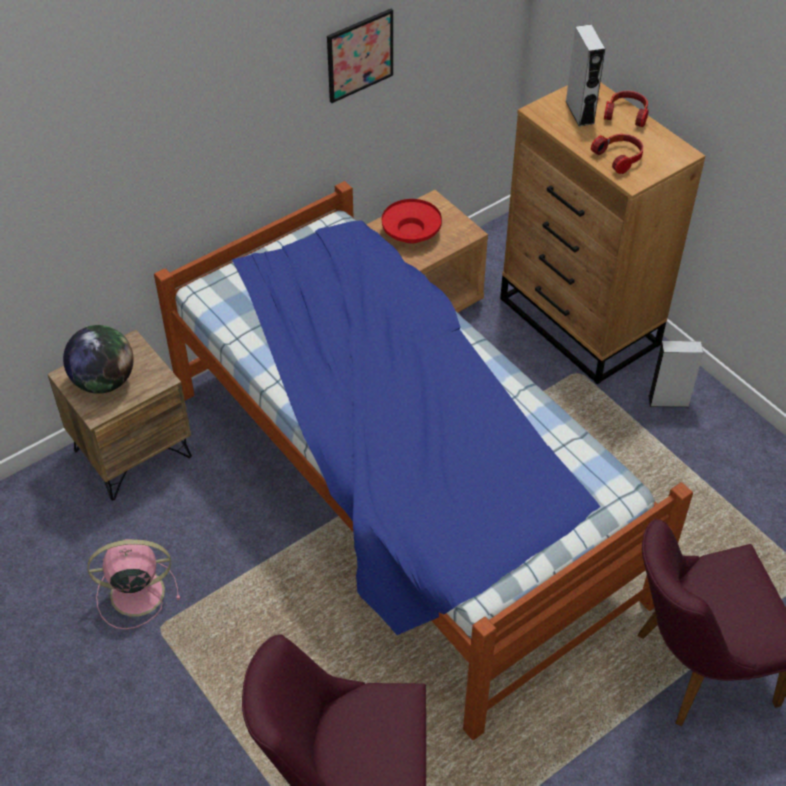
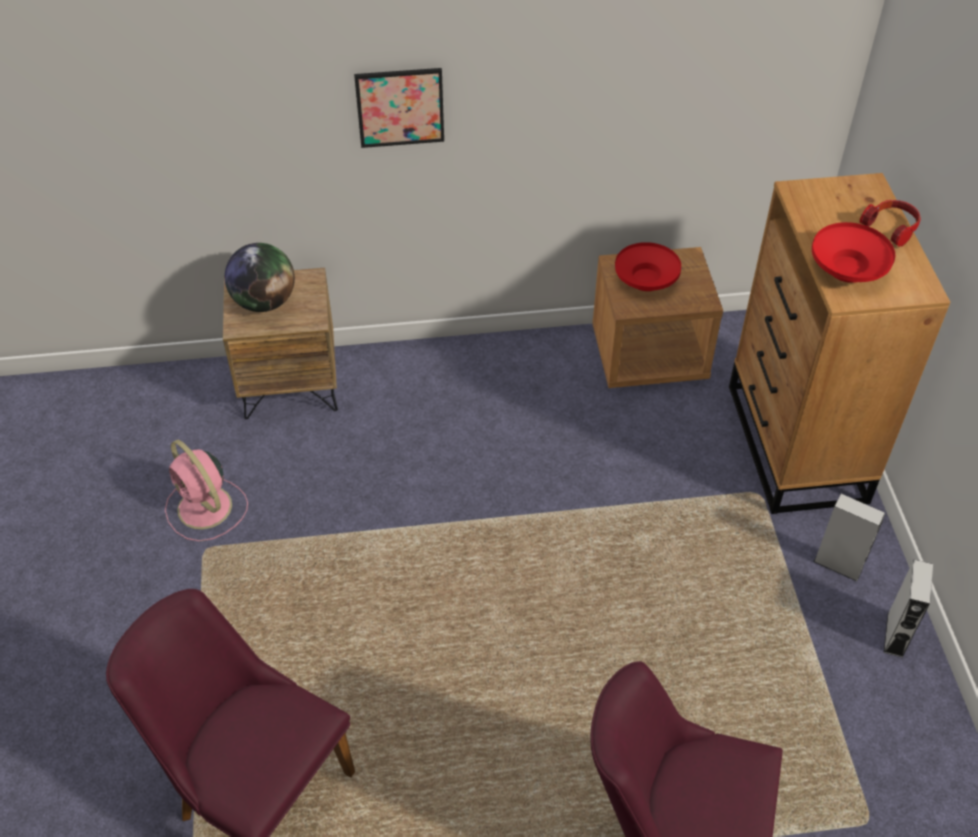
camera: 30 degrees right, 0 degrees up
(134, 593) = (206, 509): pink fan -> pink fan turned 150 degrees counterclockwise
(360, 55) = (626, 68): picture -> picture (400, 107)
(400, 494) = (498, 531): bed -> none
(579, 112) = (840, 207): grey speaker -> grey speaker (895, 635)
(619, 157) = (848, 268): headphones -> red bowl

